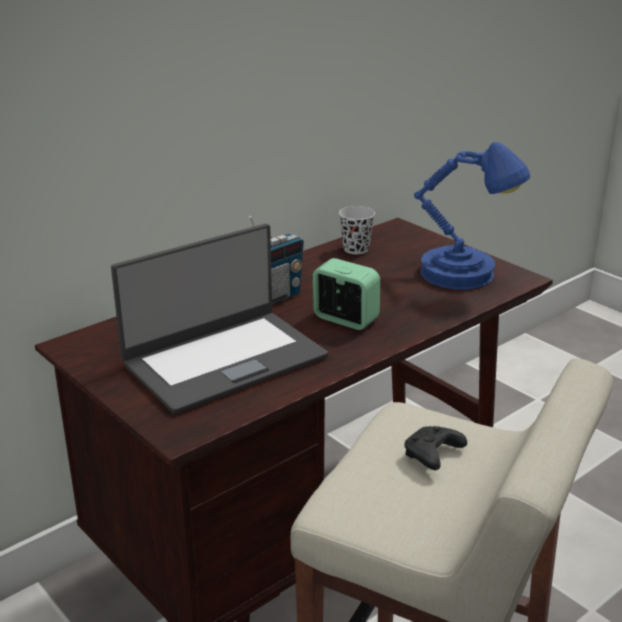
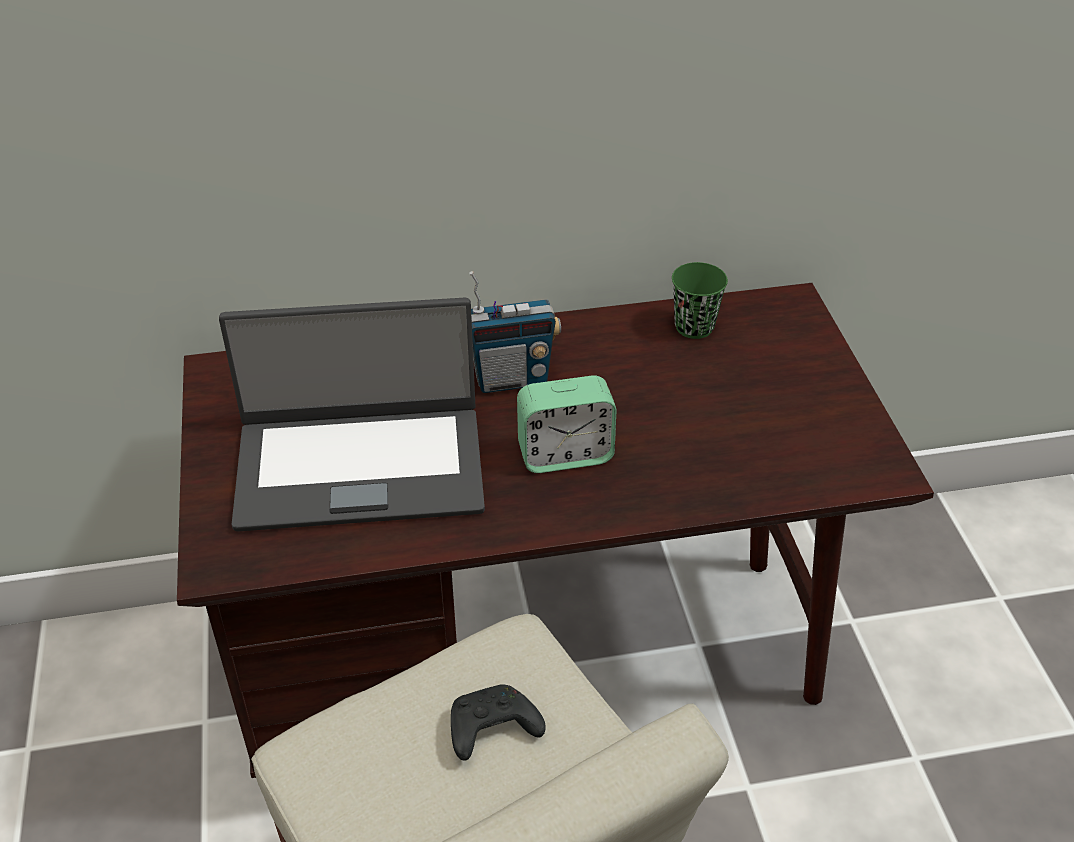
camera: 30 degrees right, 15 degrees up
(345, 319) = (565, 454): alarm clock -> alarm clock turned 105 degrees clockwise
(356, 249) = (694, 327): black cup -> green cup
(463, 274) = (804, 432): blue table lamp -> none

